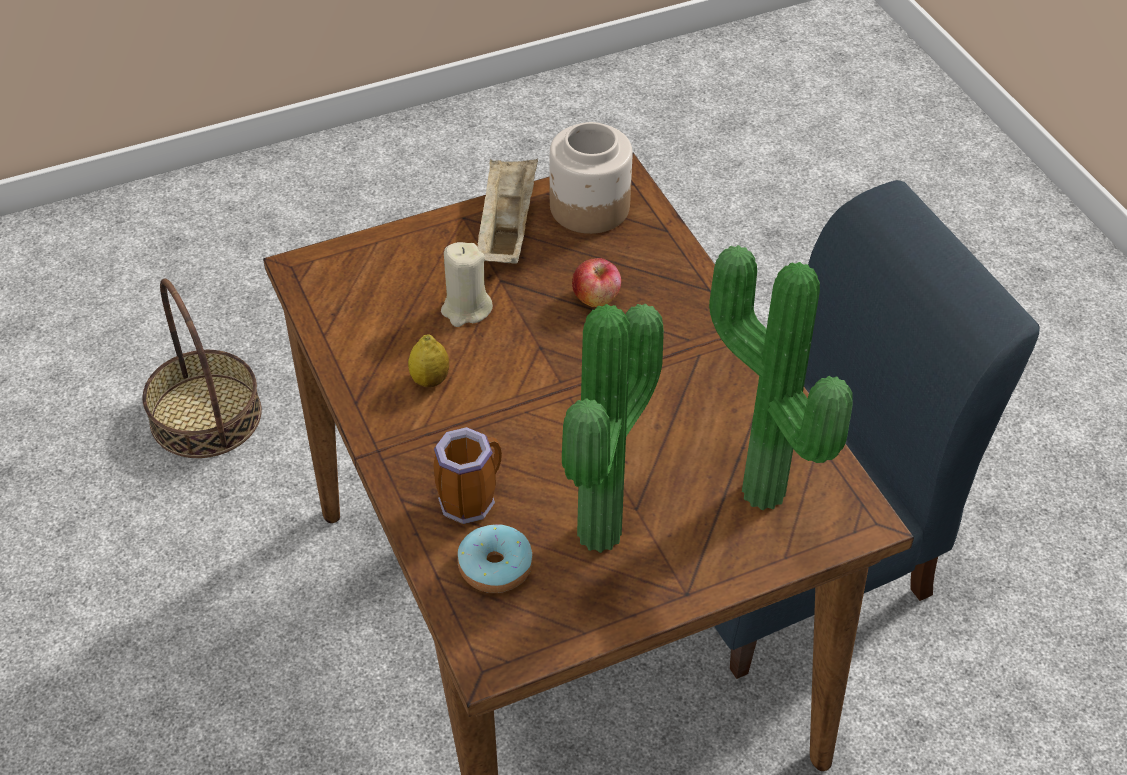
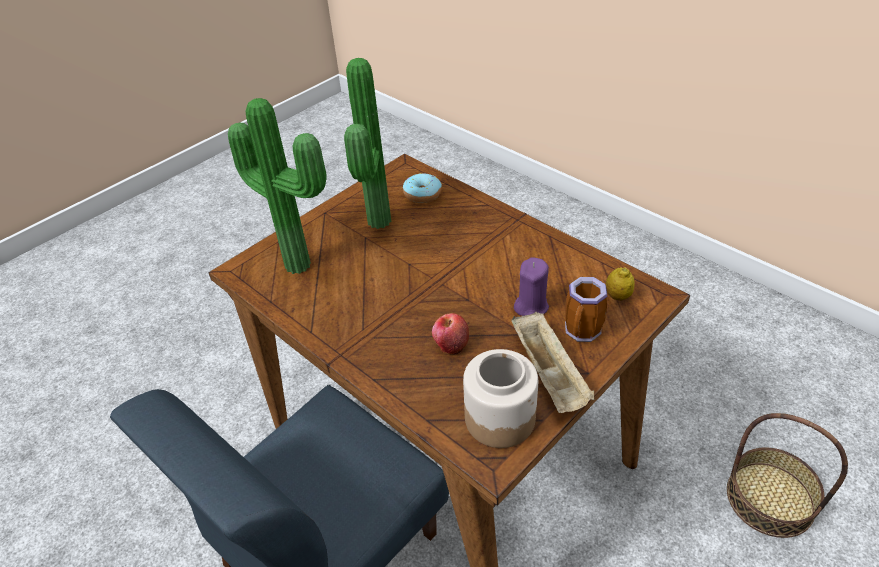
camera: 160 degrees right, 5 degrees down
(430, 380) = (519, 259): lemon -> lemon (617, 296)
(466, 309) = (531, 306): beige candle -> purple candle
(470, 498) = (454, 215): mug -> mug (583, 333)

